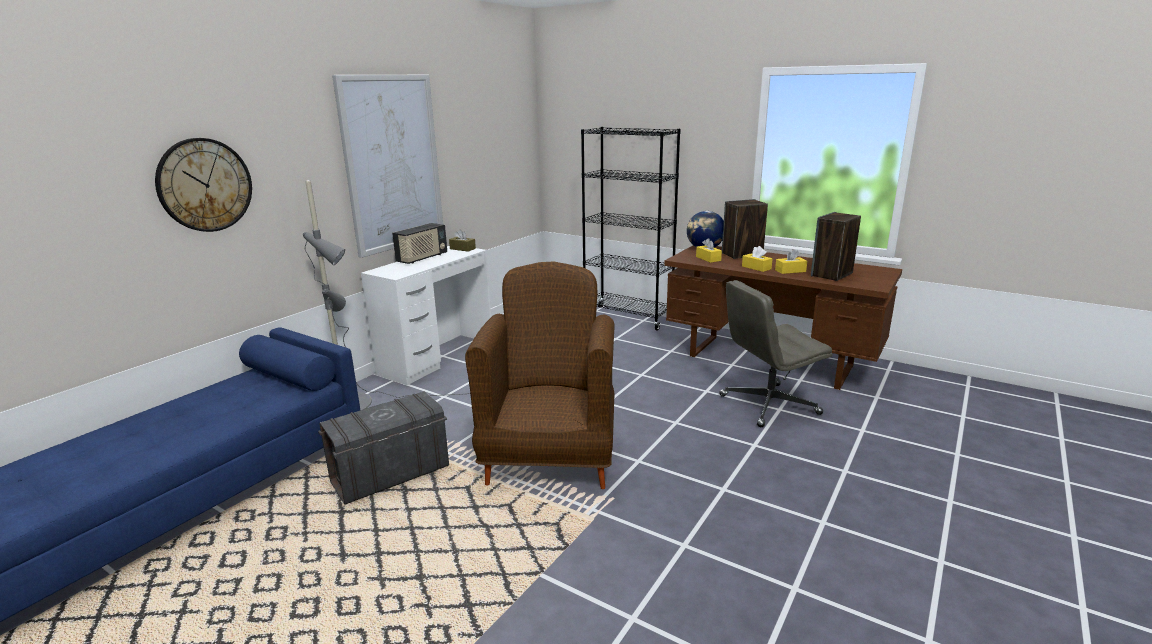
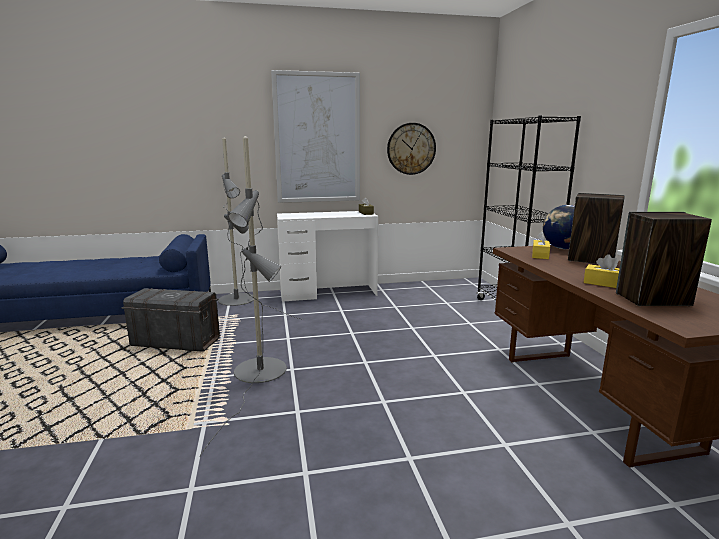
camera: 45 degrees right, 5 degrees down
(205, 185) = (169, 135): wall clock -> wall clock (411, 149)
(422, 258) = (327, 213): radio -> none
(550, 457) = (257, 376): brown armchair -> grey floor lamp
(756, 267) = (569, 272): yellow tissue box -> none
(768, 405) = (500, 434): grey office chair -> none

